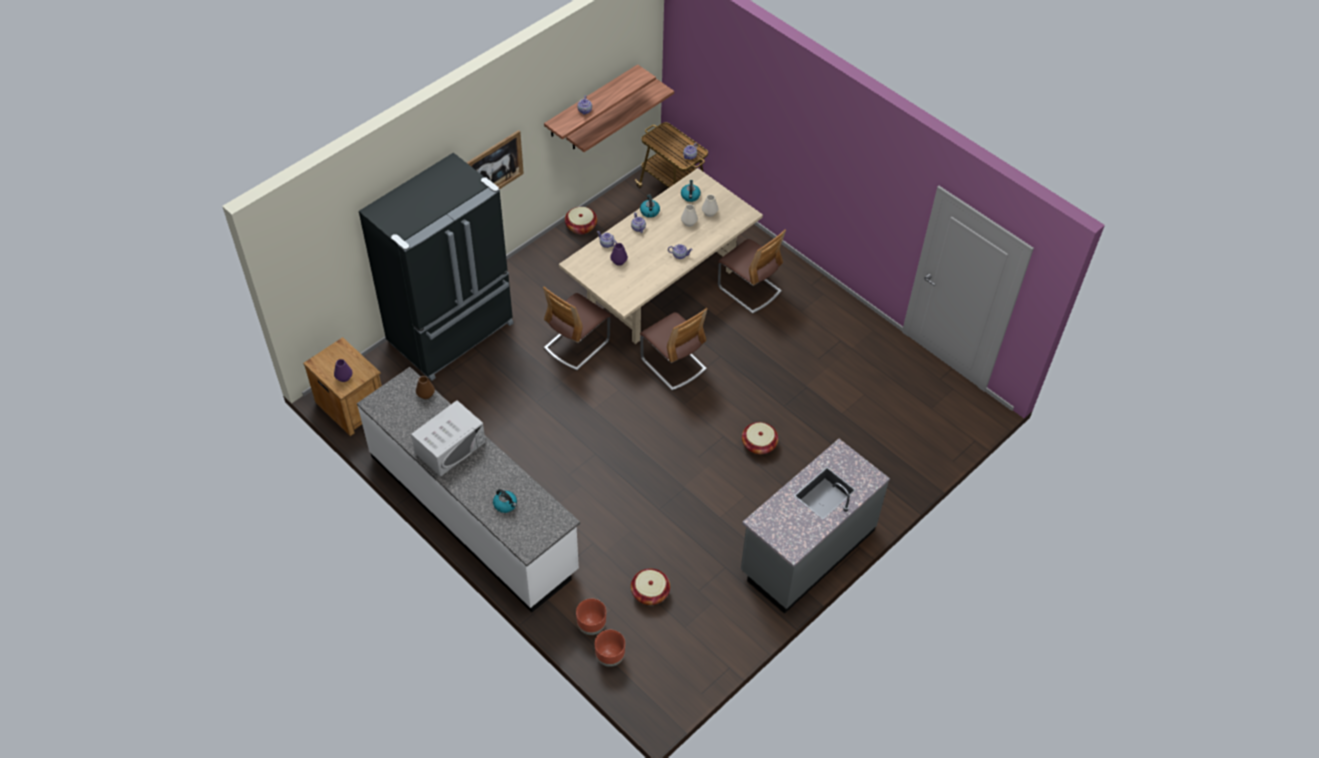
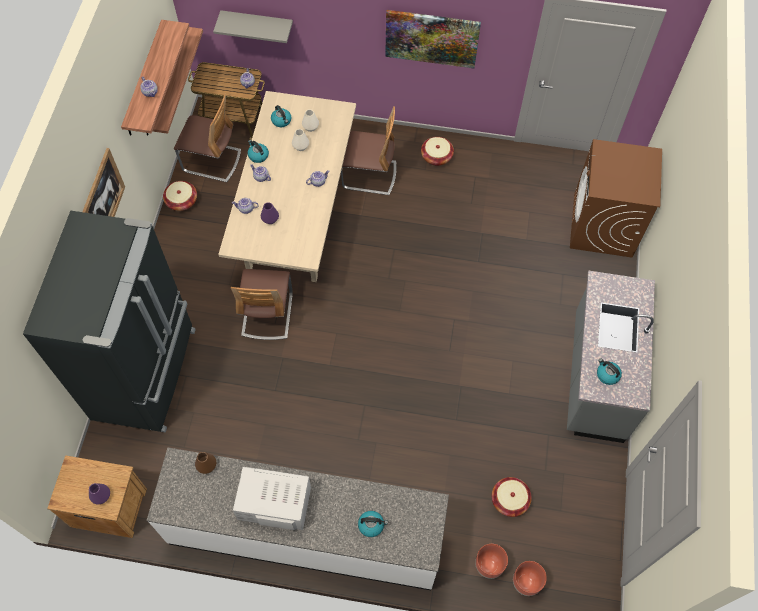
camera: 35 degrees left, 10 degrees up
(450, 447) = (274, 503): white microwave -> white microwave turned 90 degrees counterclockwise
(673, 364) = (362, 281): chair -> chair (212, 161)
(718, 107) = (257, 23): none -> grey shelf
(759, 444) = (486, 308): basket -> basket (436, 157)
(781, 519) = (607, 375): none -> kettle
(846, 186) = (431, 38): none -> picture
(922, 442) = (603, 225): none -> brown washing machine

